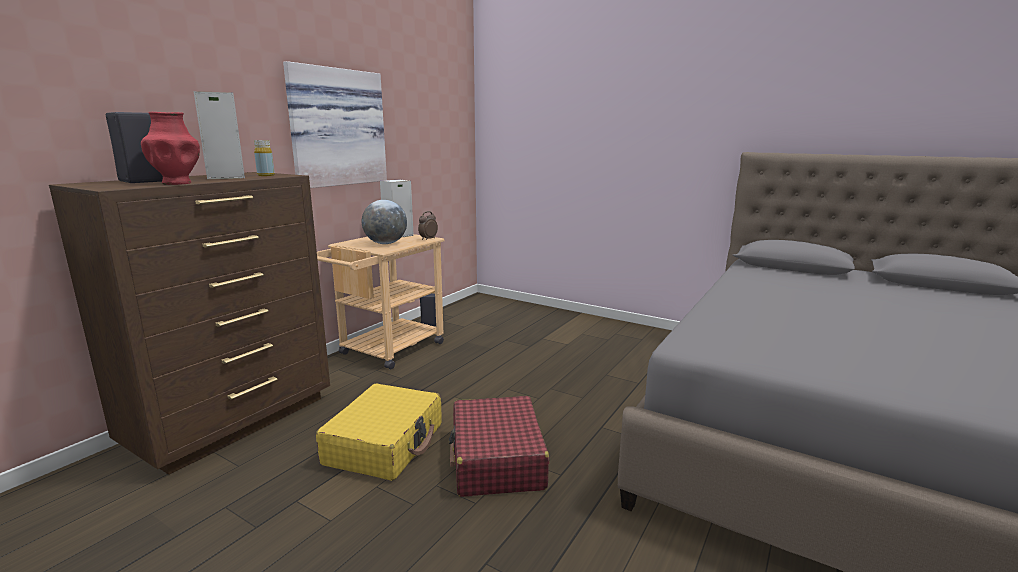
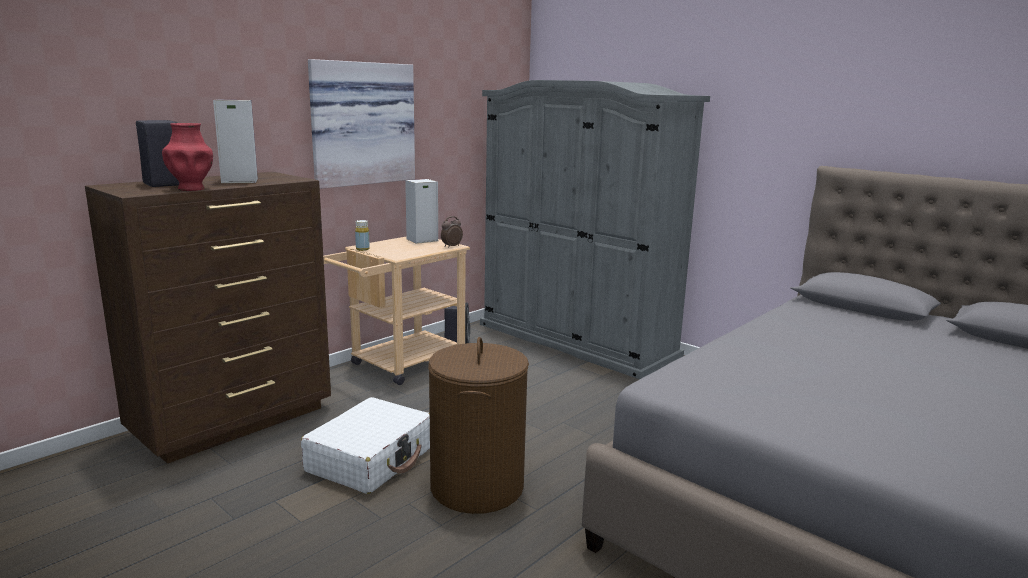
camera: 10 degrees right, 0 degrees up
(266, 175) = (278, 179): yellow bottle -> yellow bottle (362, 249)
(385, 243) = (404, 249): globe -> none
(385, 444) = (371, 459): yellow suitcase -> white suitcase
(497, 459) = (477, 487): red suitcase -> brown laundry basket
(533, 316) = (576, 340): none -> grey wardrobe

